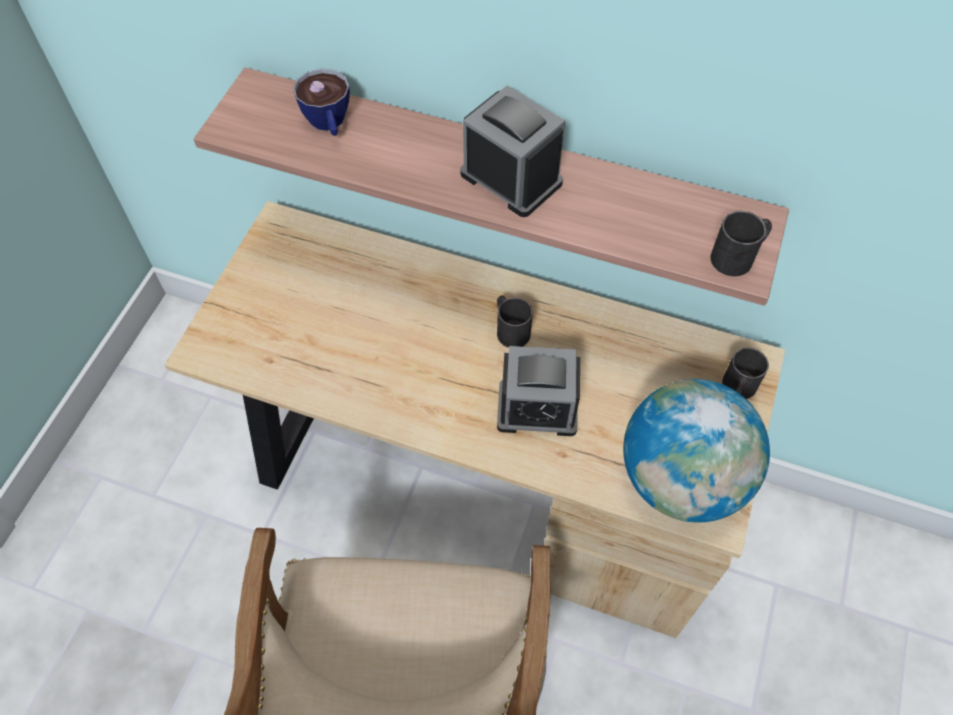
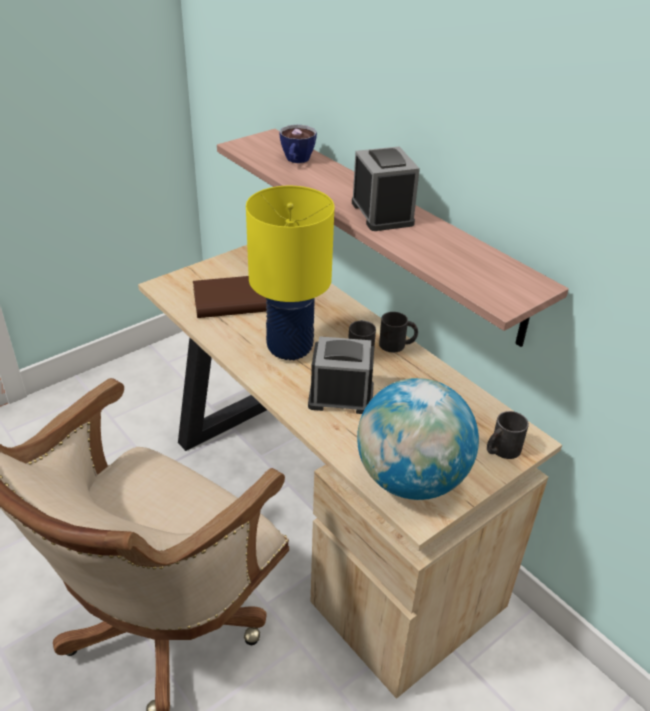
camera: 30 degrees right, 20 degrees down
(308, 331) = (232, 301): none -> brown book
(433, 371) = (290, 350): none -> yellow table lamp
(537, 408) = (341, 396): alarm clock -> alarm clock turned 150 degrees clockwise
(738, 256) = (504, 295): black mug -> black mug (397, 344)

